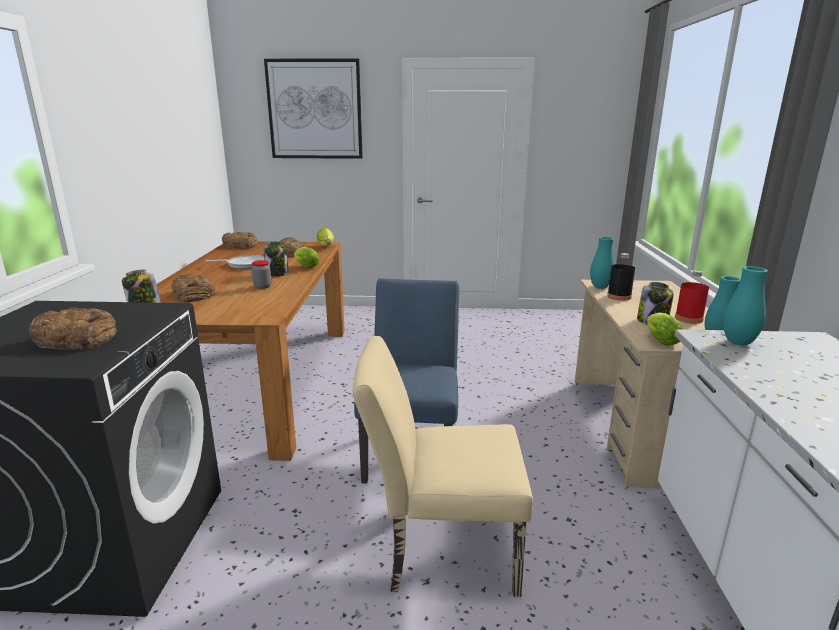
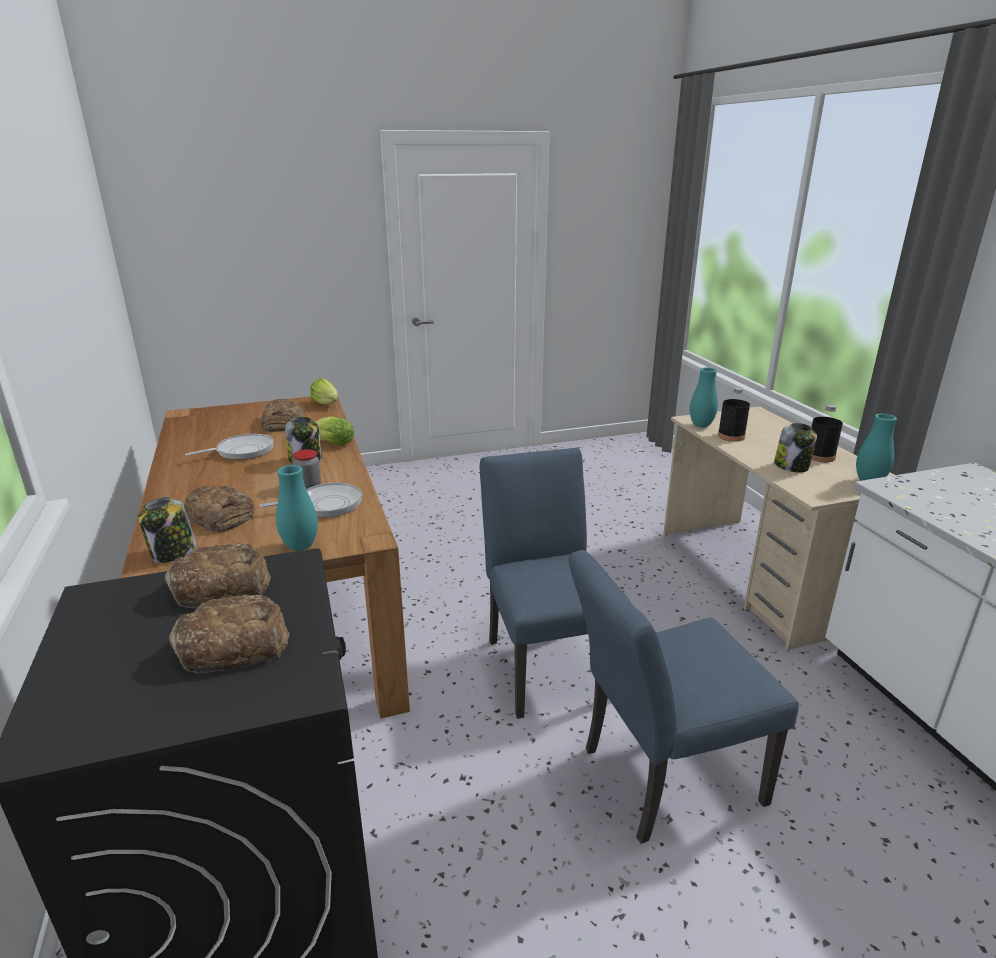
camera: 20 degrees left, 5 degrees up
(240, 245) = (197, 417): bread -> bread (221, 586)
(260, 297) = (325, 505): none -> frying pan
(315, 109) = (259, 204): picture -> none
(440, 551) = (659, 778): beige chair -> blue chair
(659, 340) = (818, 490): lettuce -> none
(688, 319) = (820, 456): red bottle -> black bottle
(738, 342) = (922, 489): turquoise vase -> turquoise vase (300, 547)

